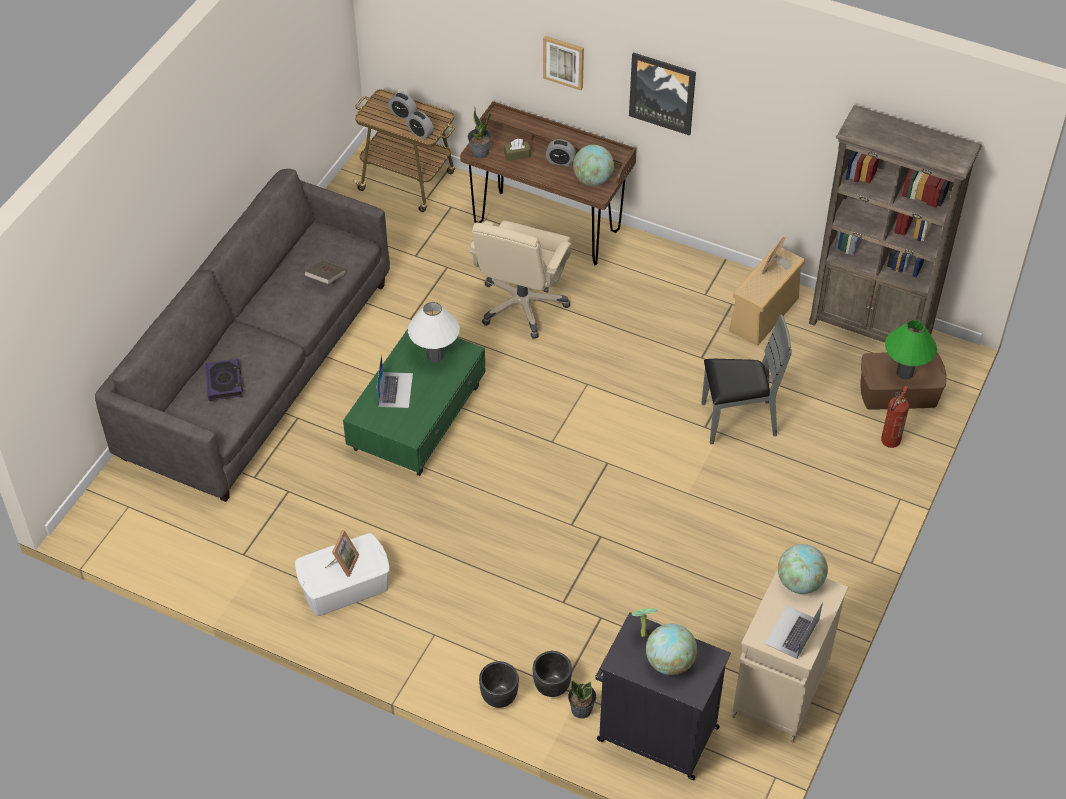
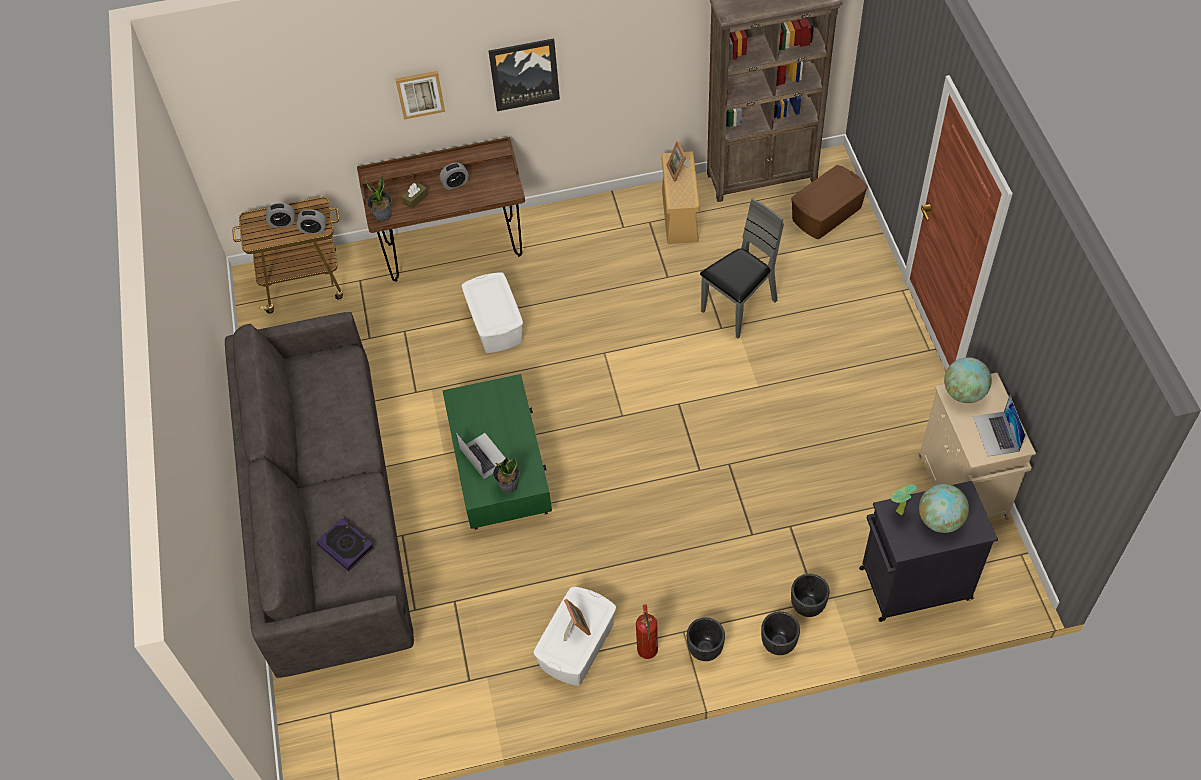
camera: 35 degrees left, 5 degrees up
(325, 278) = (345, 401): brown book -> none
(435, 356) = (489, 406): white table lamp -> none
(438, 659) = (705, 648): none -> black planter
(522, 306) = (494, 324): beige office chair -> white storage box
(581, 709) = (845, 606): potted plant -> potted plant (508, 484)
(593, 180) = (496, 183): globe -> none
(888, 444) = (856, 255): fire extinguisher -> fire extinguisher (648, 655)
(904, 373) = (832, 194): green table lamp -> none

